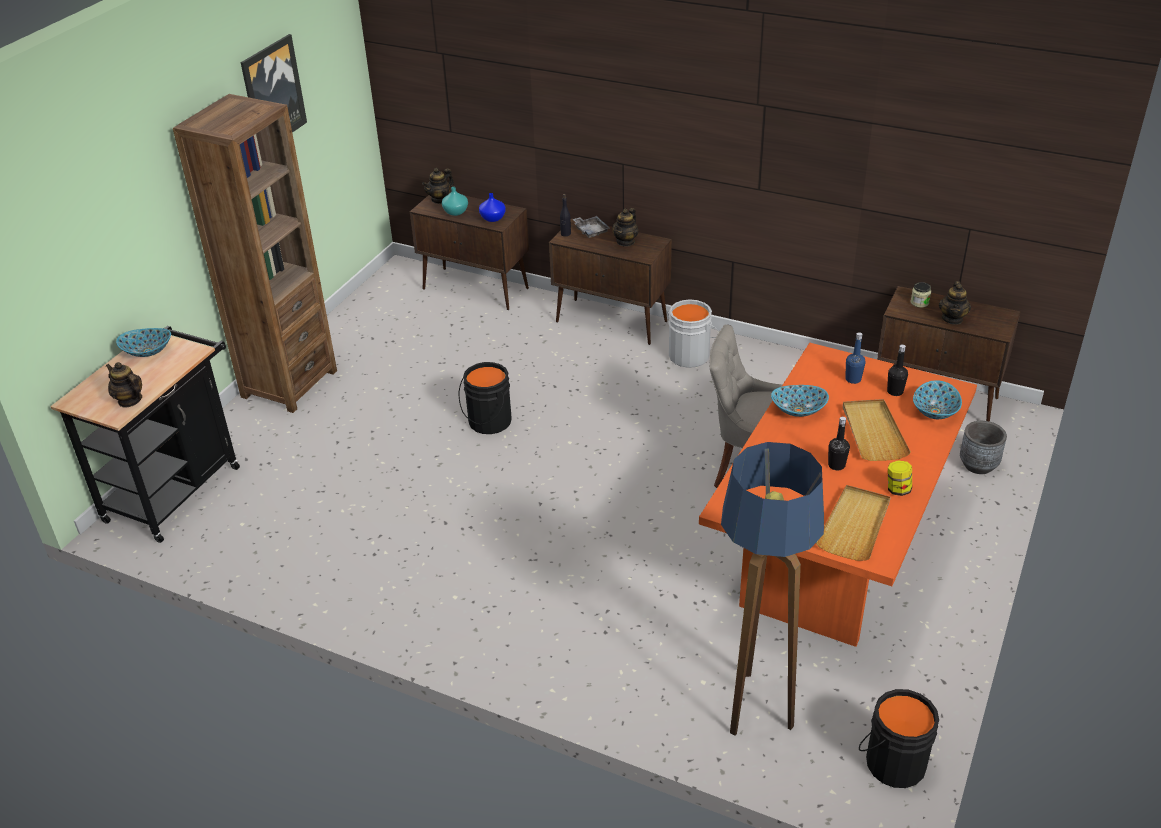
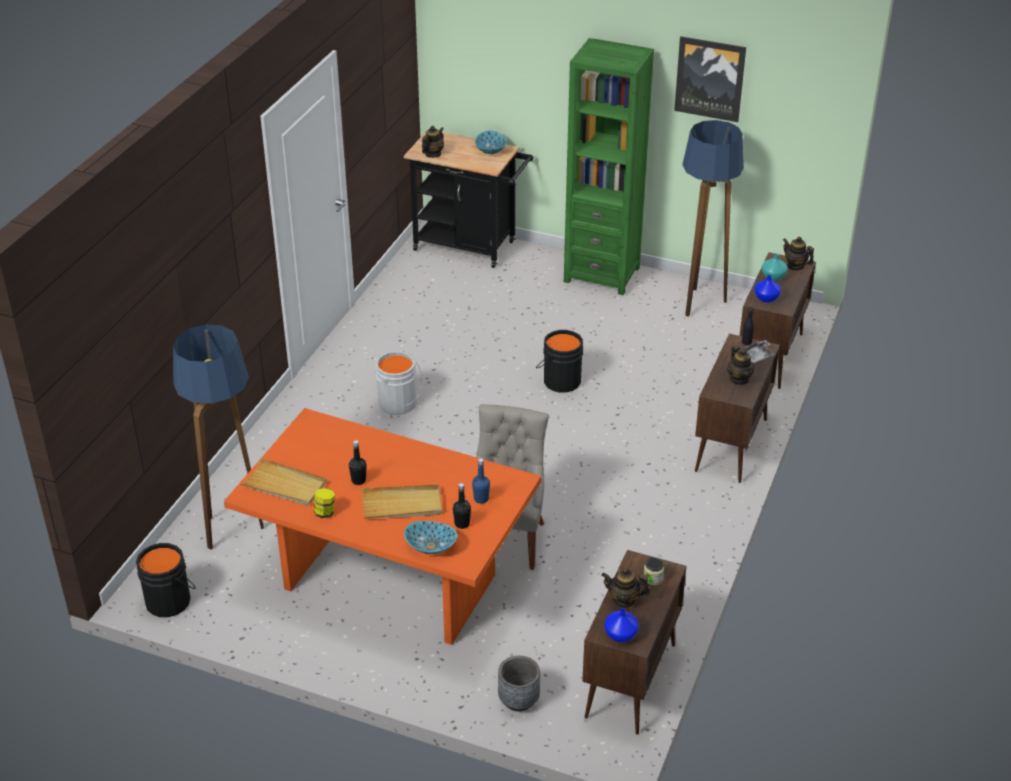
camera: 85 degrees right, 0 degrees up
(289, 384) = (602, 274): brown bookcase -> green bookcase
(372, 322) = (699, 304): none -> floor lamp
(625, 241) = (739, 379): teapot -> teapot turned 135 degrees counterclockwise
(690, 355) = (682, 499): grey bucket -> grey bucket (399, 404)
(798, 410) = (434, 463): bowl -> none
(997, 323) = (620, 635): none -> blue vase

